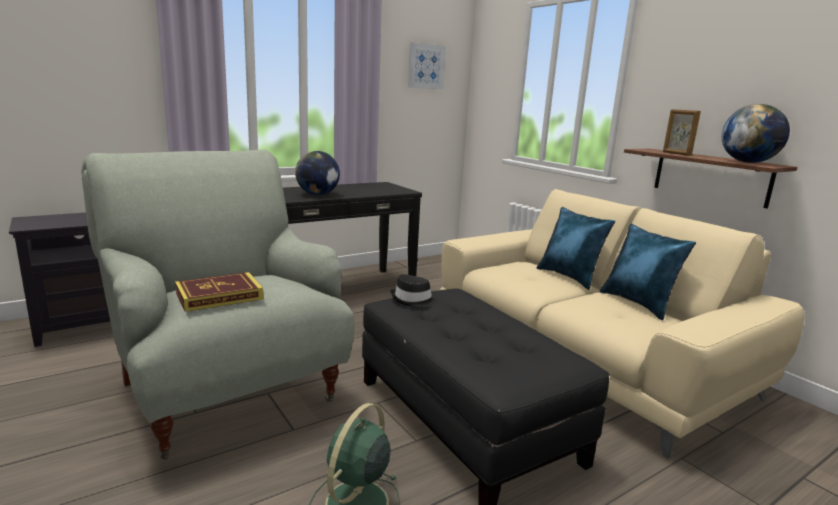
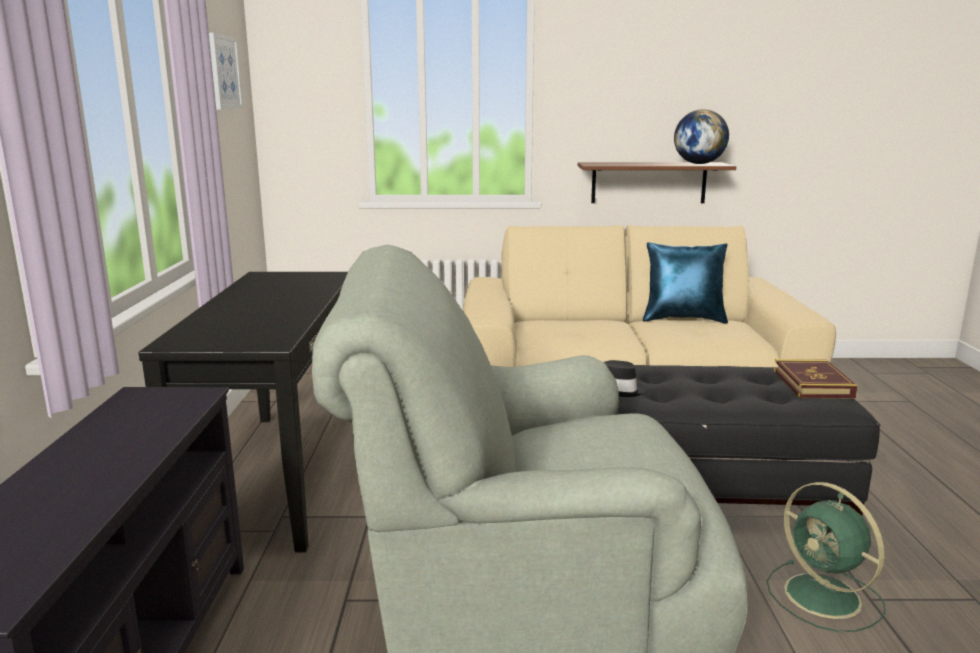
camera: 55 degrees left, 0 degrees up
(219, 296) = (642, 462): book -> book (812, 383)
(317, 194) = (279, 314): globe -> none
(570, 277) = (594, 319): blue pillow -> none
(676, 154) = (632, 164): picture frame -> none

